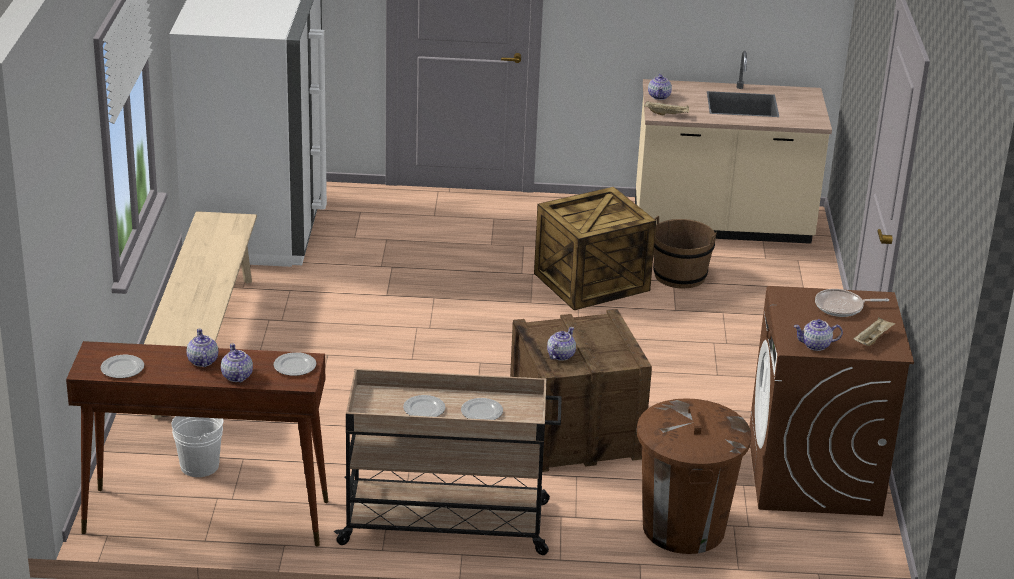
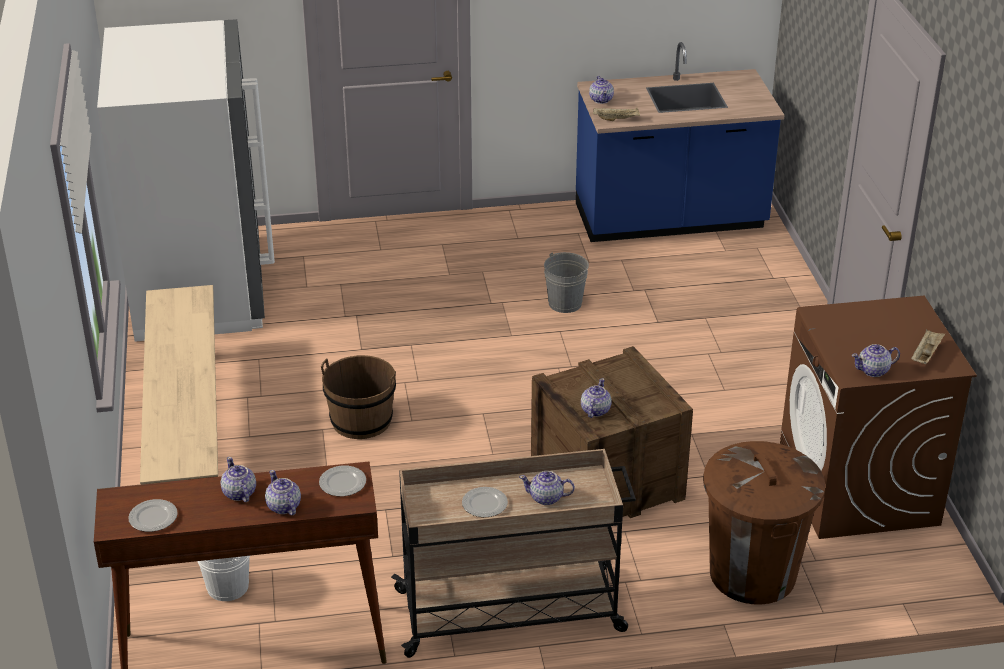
camera: 10 degrees left, 5 degrees up
(482, 412) = (546, 498): plate -> teapot
(592, 283) = (565, 303): crate -> grey bucket
(680, 275) = (649, 282): brown bucket -> brown bucket (361, 420)
(722, 225) = (670, 219): beige counter -> blue counter
(842, 307) = (880, 321): frying pan -> none

